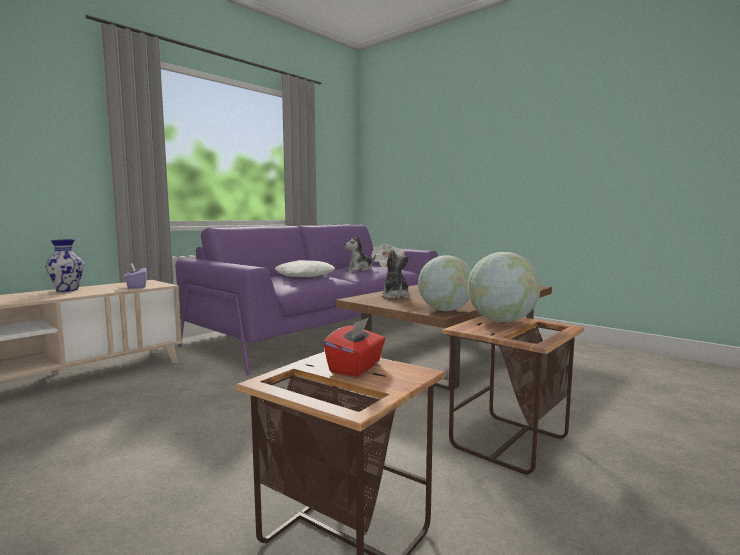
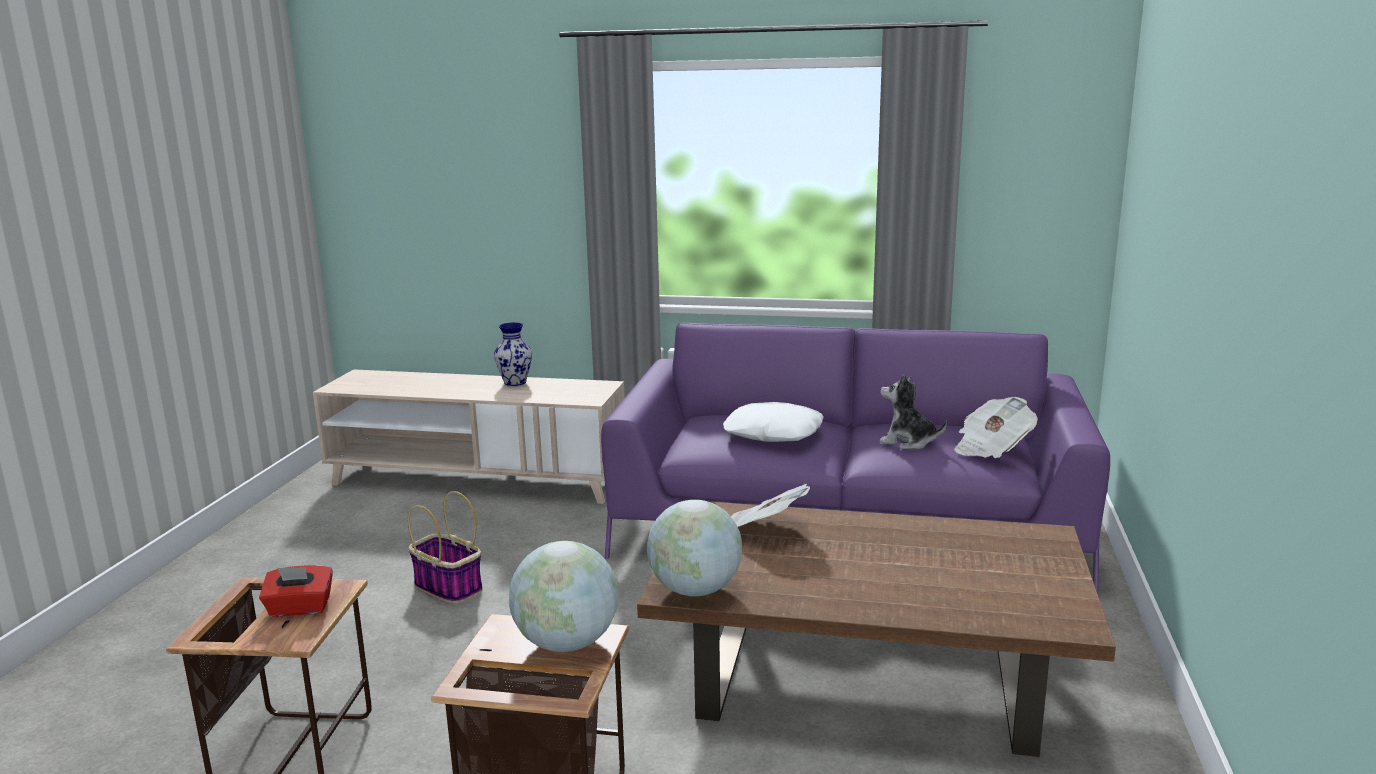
camera: 60 degrees right, 10 degrees up
(136, 286) = (566, 396): purple tissue box -> none
(184, 425) = (447, 587): none -> basket
(395, 296) = (765, 529): plush toy -> newspaper

